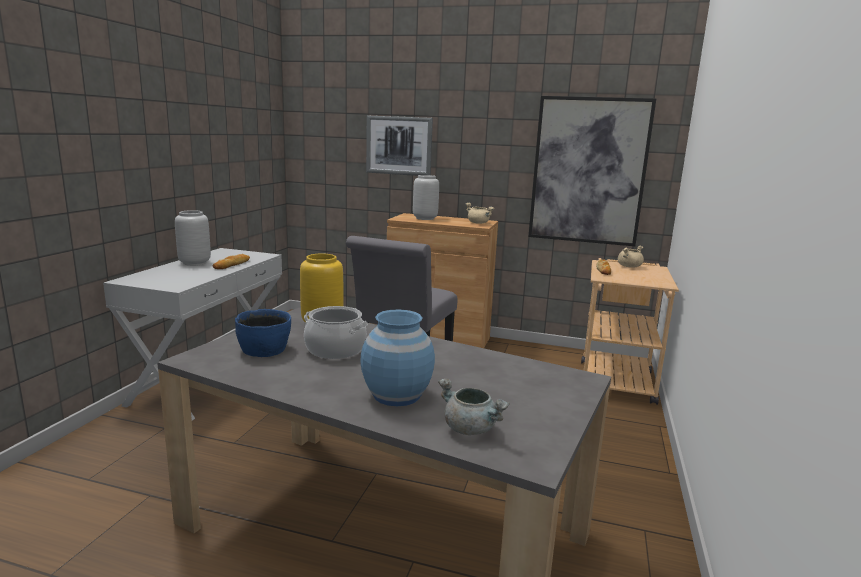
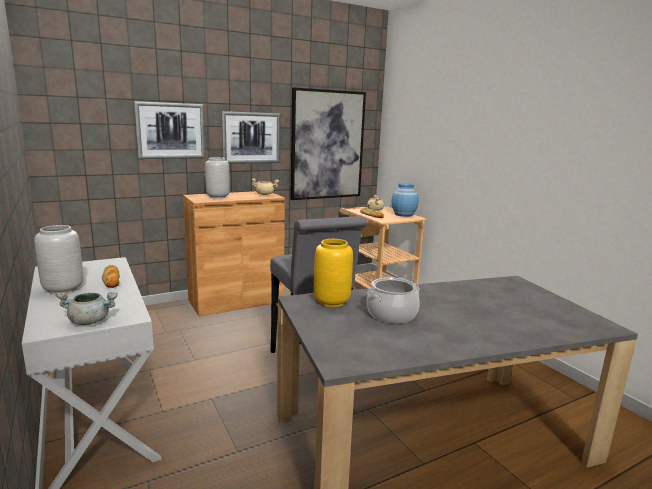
camera: 45 degrees left, 0 degrees up
(265, 349) = (358, 334): blue bowl -> none
(396, 395) = (493, 325): blue vase -> blue vase (403, 214)
(471, 429) = (558, 325): grey cooking pot -> grey cooking pot (90, 321)
(484, 157) = (251, 138): none -> picture

